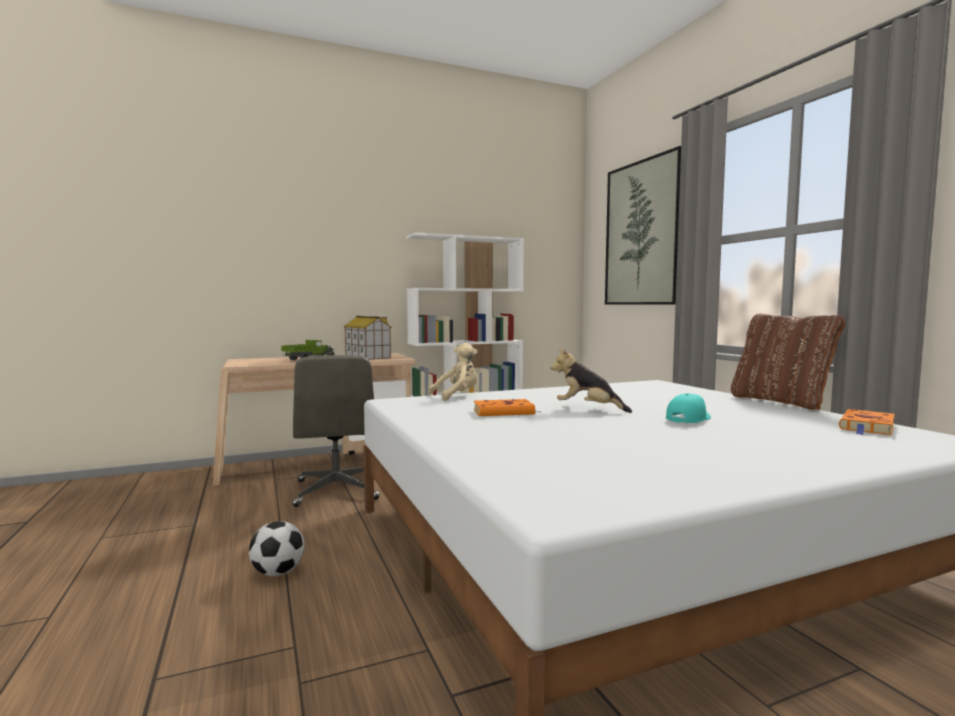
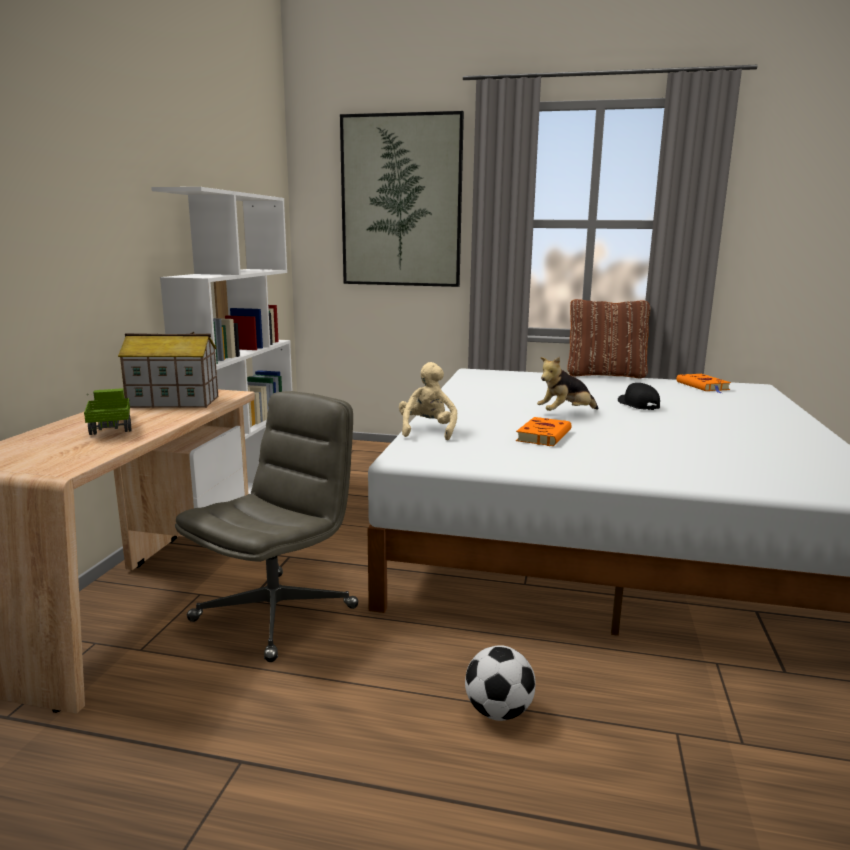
camera: 55 degrees left, 10 degrees up
(336, 490) = (276, 613): grey office chair -> grey office chair turned 75 degrees counterclockwise
(688, 418) = (637, 404): turquoise cap -> black cap

